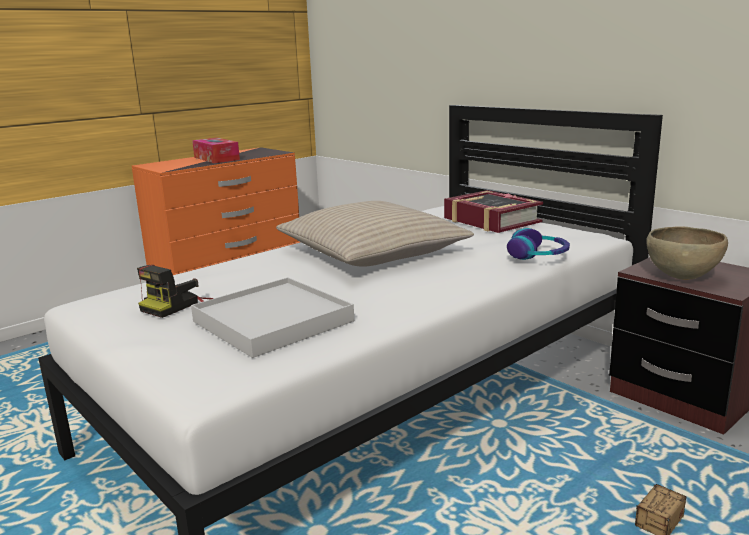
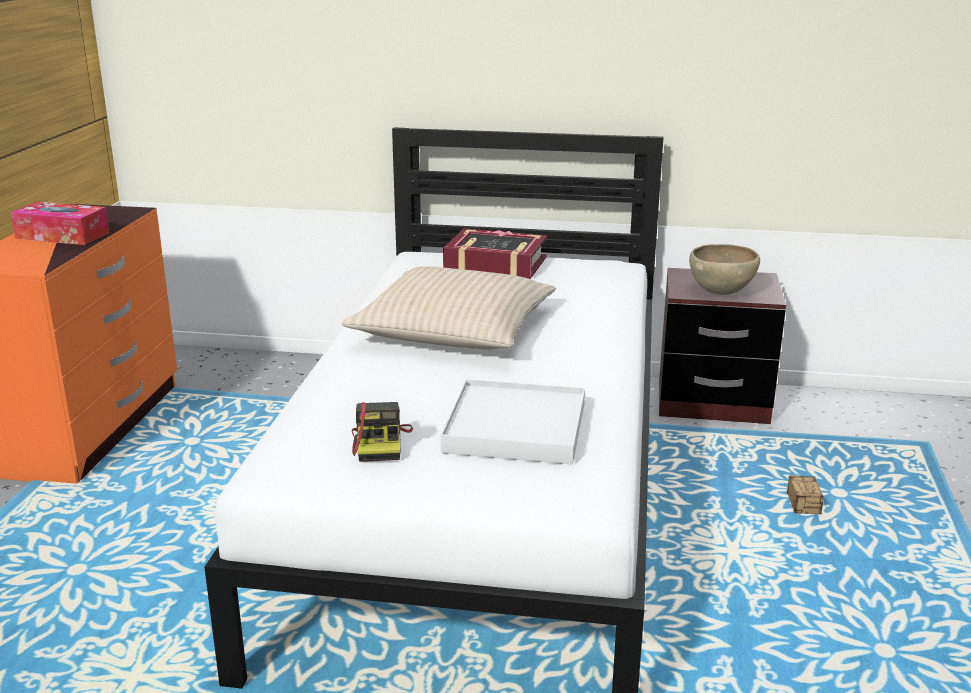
camera: 40 degrees left, 5 degrees up
(538, 255) = (614, 297): headphones -> none

